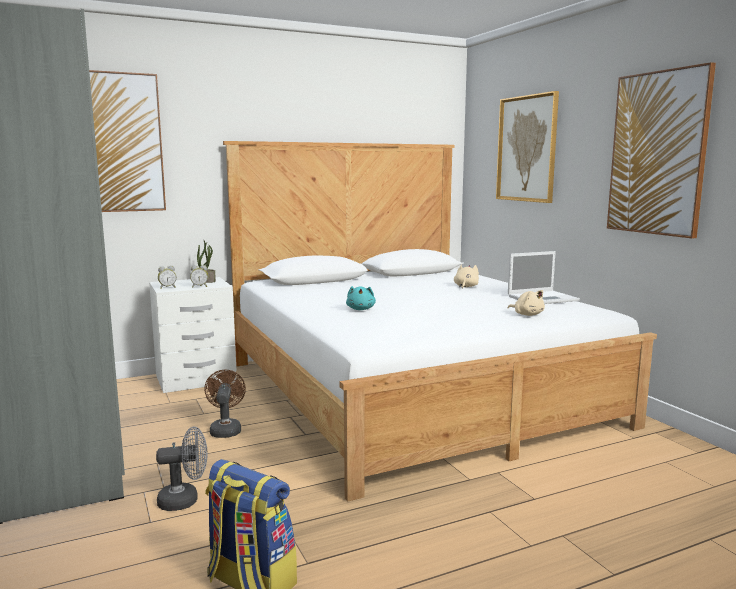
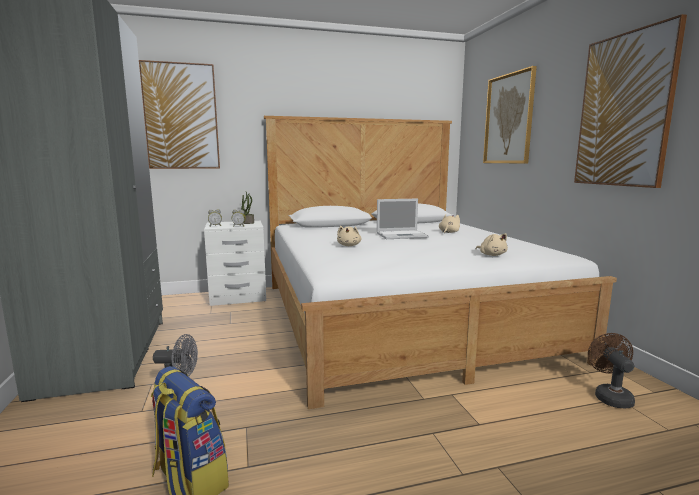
camera: 10 degrees right, 0 degrees up
(225, 429) = (240, 337): brown fan -> brown fan (610, 396)
(361, 309) = (349, 245): turquoise plush toy -> beige plush toy
(543, 298) = (512, 243): laptop -> laptop (402, 235)

